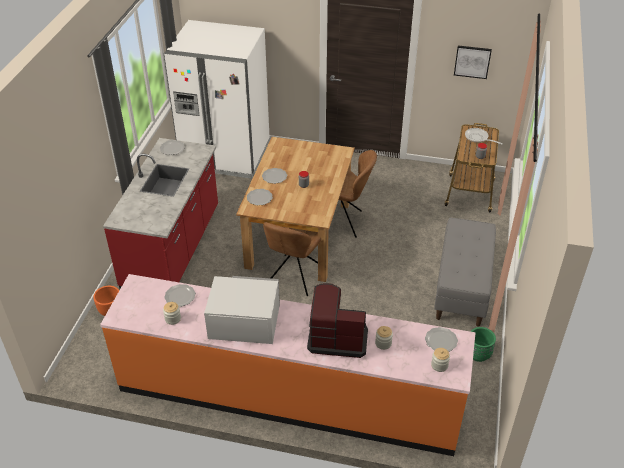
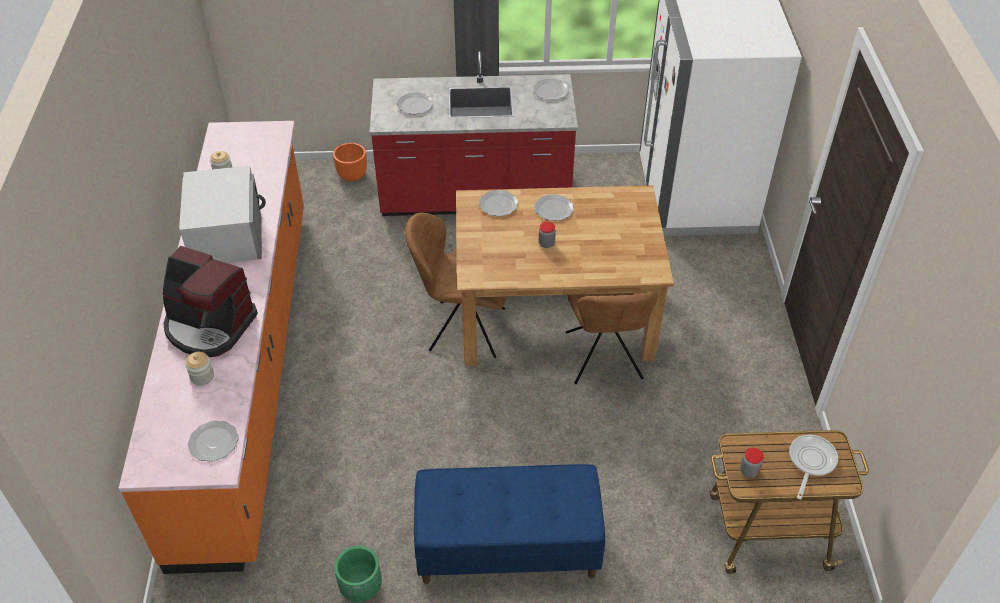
camera: 75 degrees right, 5 degrees up
(180, 296) = (262, 170): plate -> plate (415, 105)
(337, 337) = (209, 326): coffee machine -> coffee machine turned 120 degrees clockwise
(439, 365) = (165, 446): jar -> none
(462, 288) = (507, 548): grey bench -> blue bench
(472, 61) = (912, 348): picture -> none

